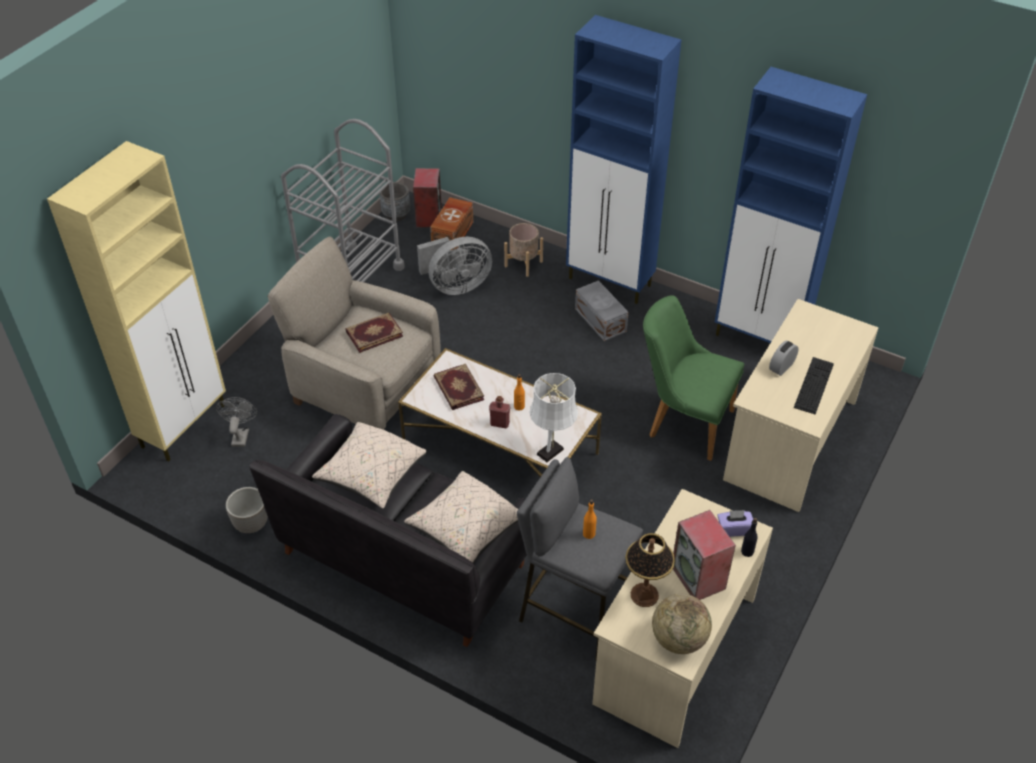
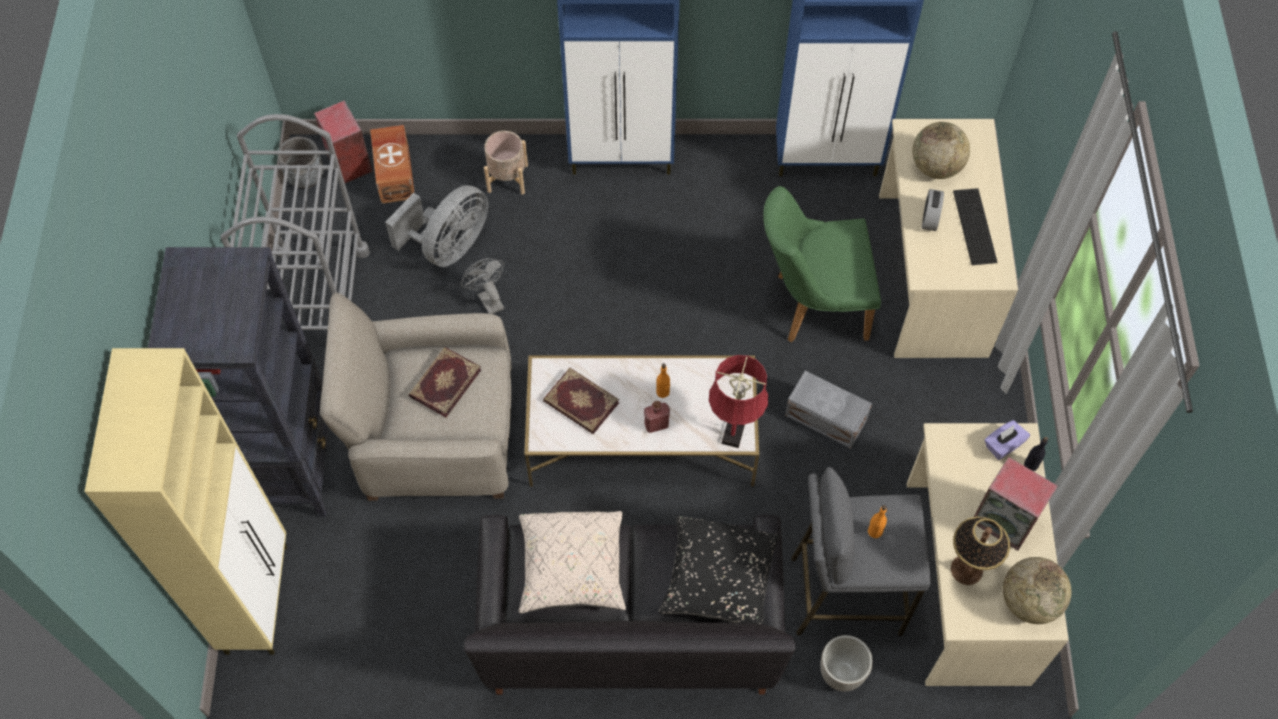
camera: 30 degrees left, 15 degrees up
(240, 435) = (335, 574): grey fan -> grey fan (488, 298)
(251, 524) = (432, 681): planter -> planter (841, 673)
(262, 363) = (290, 466): none -> black bookcase
(465, 529) = (718, 580): beige pillow -> black pillow
(552, 450) = (734, 429): white table lamp -> red table lamp
(600, 321) = (644, 216): grey storage box -> grey storage box (826, 419)
(810, 338) = (936, 167): none -> globe

